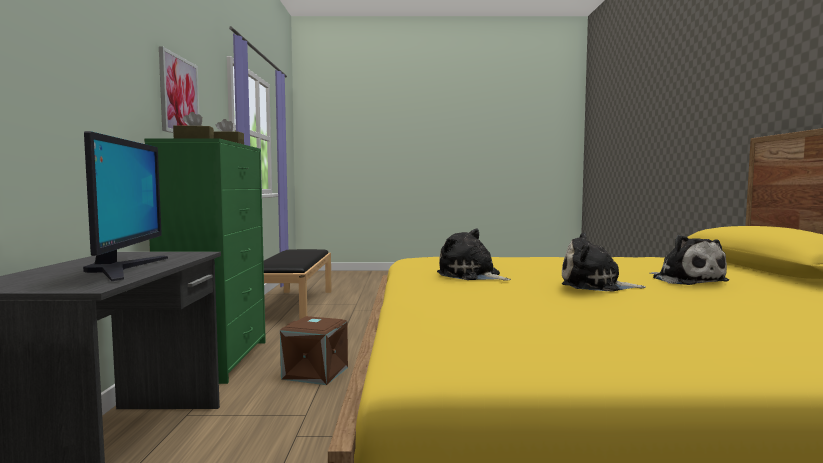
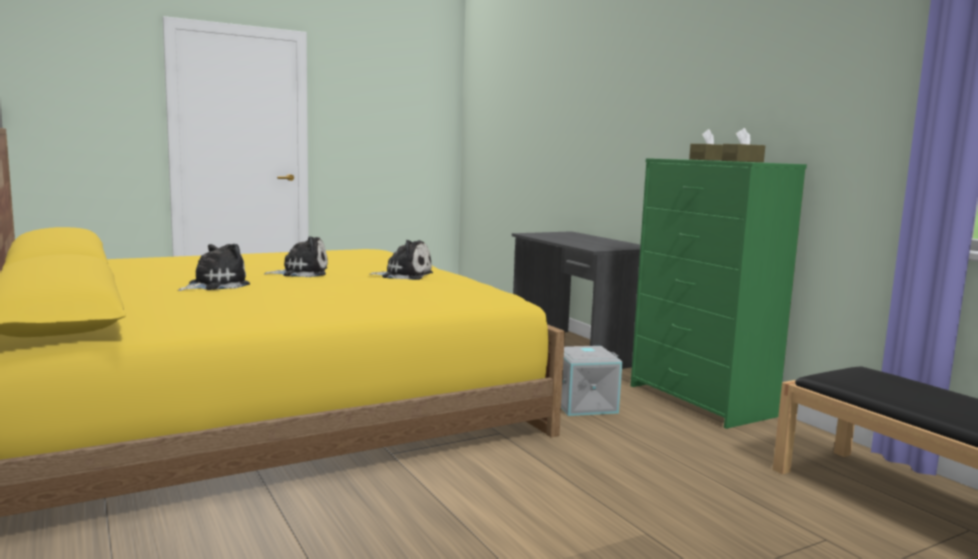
camera: 150 degrees right, 5 degrees up
(124, 269) = (564, 239): monitor -> none
(179, 96) = (789, 102): picture -> none
(314, 373) = (584, 404): brown storage box -> grey storage box
(686, 280) = (215, 285): plush toy -> plush toy turned 90 degrees clockwise

